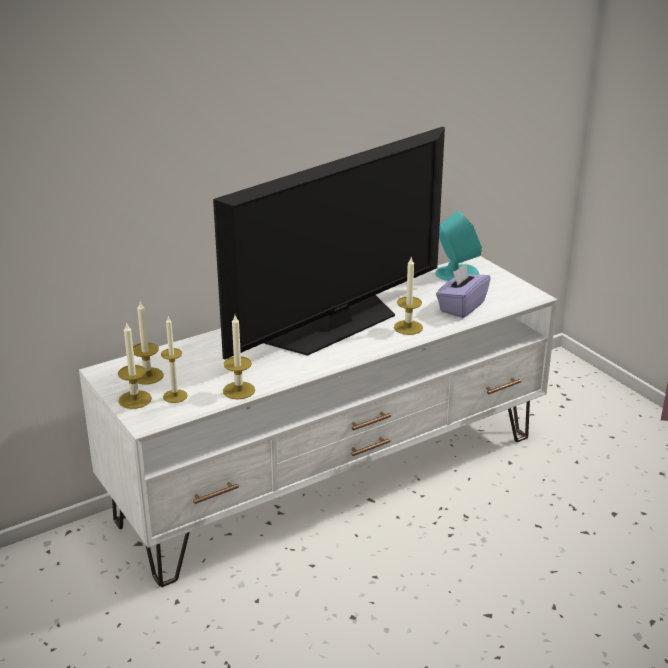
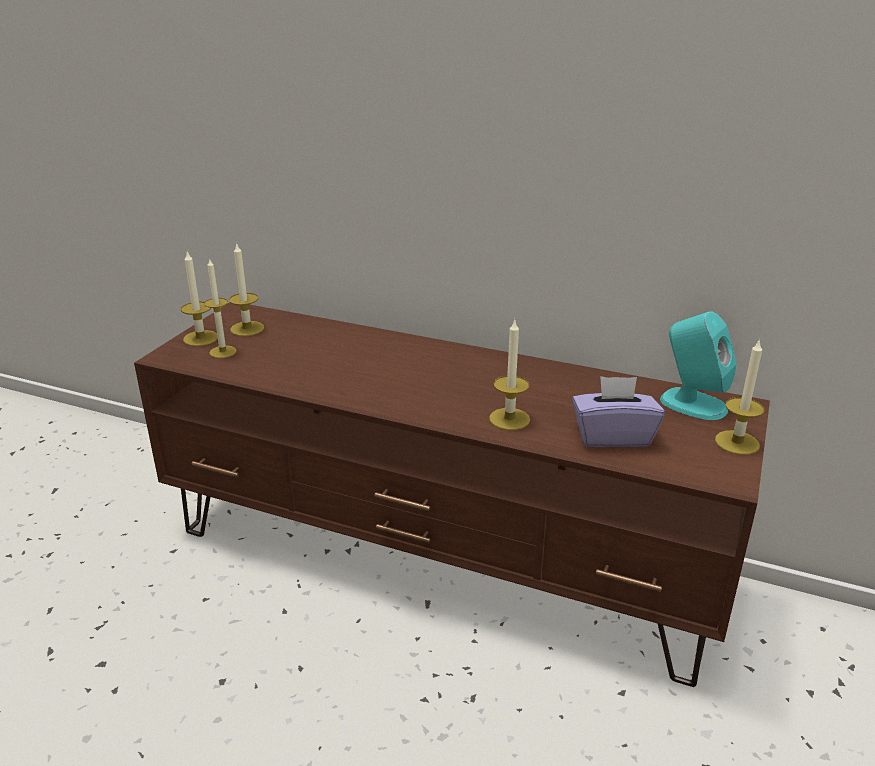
camera: 55 degrees right, 0 degrees up
(239, 390) = (262, 375): candle -> candle (737, 442)
(334, 476) = (440, 558): white tv stand -> brown tv stand
(335, 325) = (453, 377): television -> none

